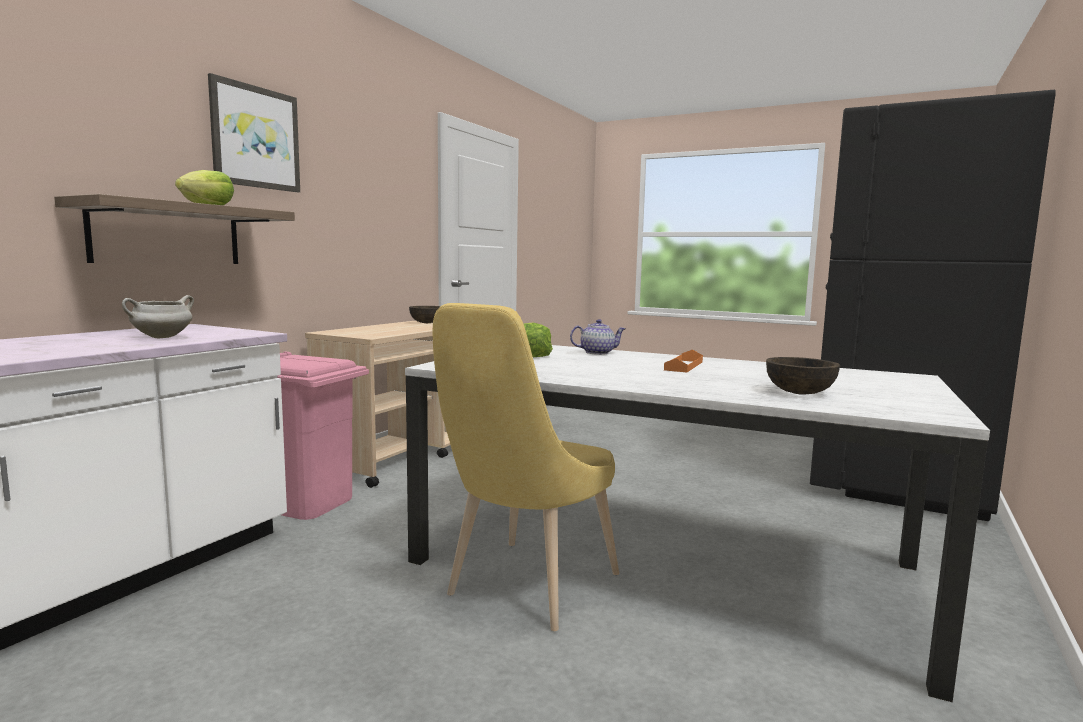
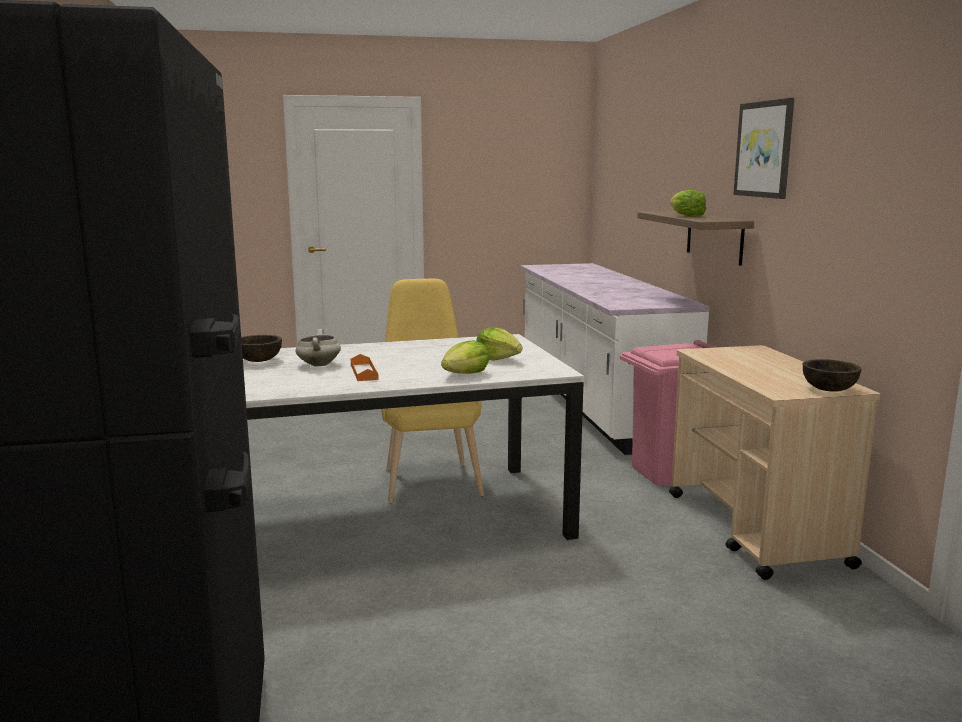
camera: 140 degrees right, 5 degrees up
(161, 337) = (622, 297): white cooking pot -> white cooking pot (318, 365)
(597, 352) = (465, 374): teapot -> lettuce

